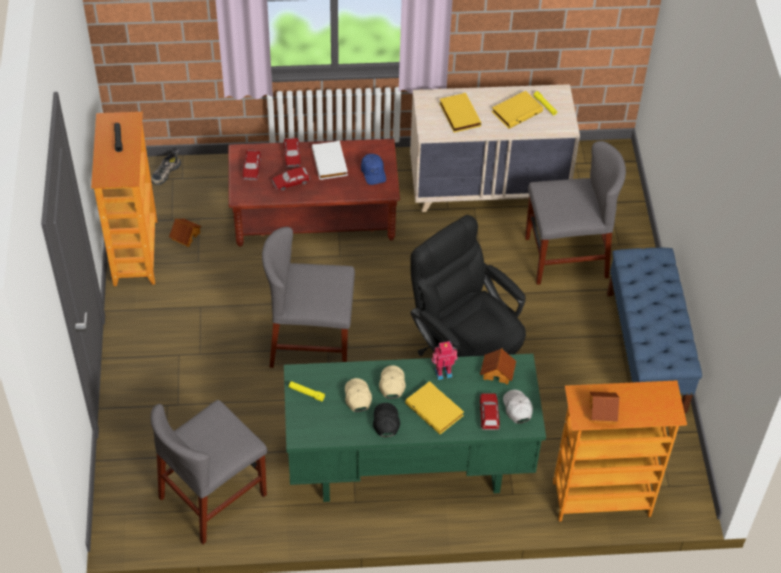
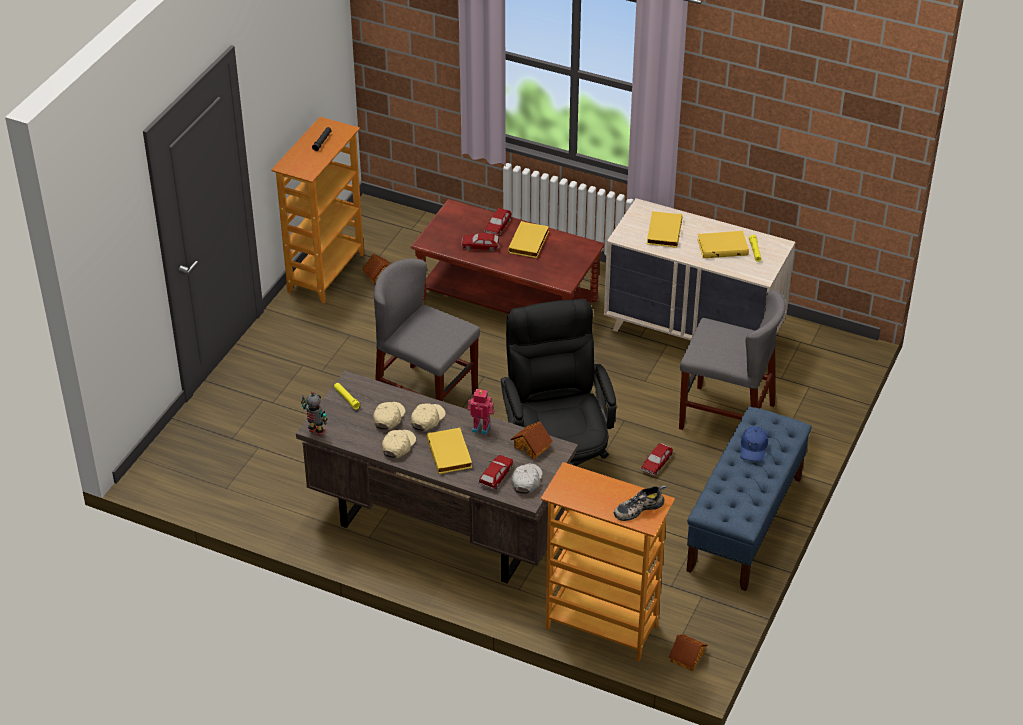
camera: 30 degrees right, 10 degrees down
(165, 172) = (400, 219): shoe -> shoe (638, 507)
(213, 496) = (249, 483): grey chair -> none
(251, 169) = (453, 224): toy car -> toy car (656, 463)
(303, 439) = (316, 431): none -> toy robot
(330, 162) = (529, 242): white book -> yellow book
(373, 172) = (563, 263): blue cap -> blue cap (753, 448)
(386, 422) = (398, 446): black cap -> beige cap
(407, 467) = (437, 529): green desk -> brown desk
(603, 411) = (581, 495): toy house -> toy house (687, 657)

